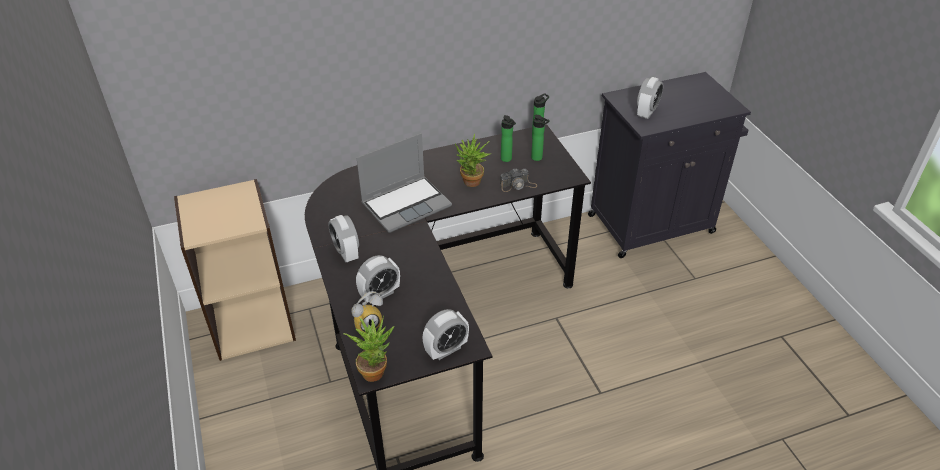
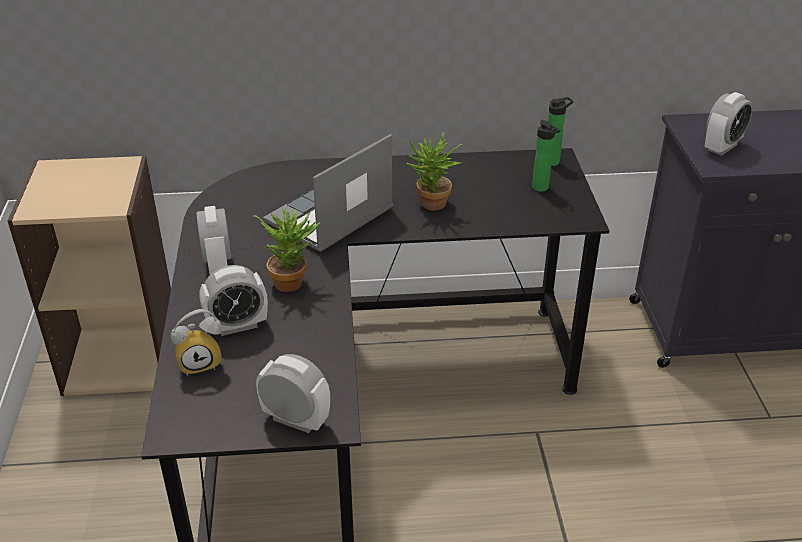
camera: 15 degrees right, 5 degrees down
(375, 369) = (181, 426): potted plant -> potted plant (292, 281)
(406, 204) = (329, 217): laptop -> laptop turned 150 degrees clockwise
(446, 349) = (295, 420): alarm clock -> alarm clock turned 135 degrees counterclockwise
(507, 159) = (496, 183): bottle -> none
(518, 185) = (498, 218): camera -> none

